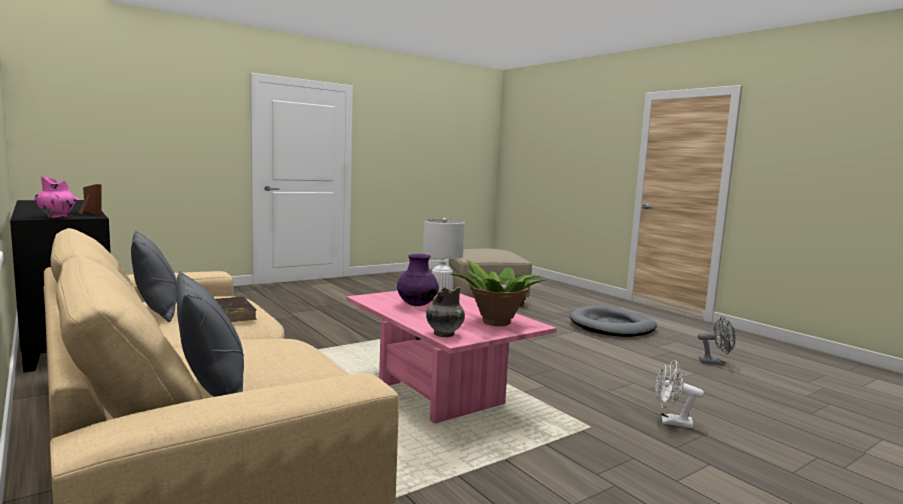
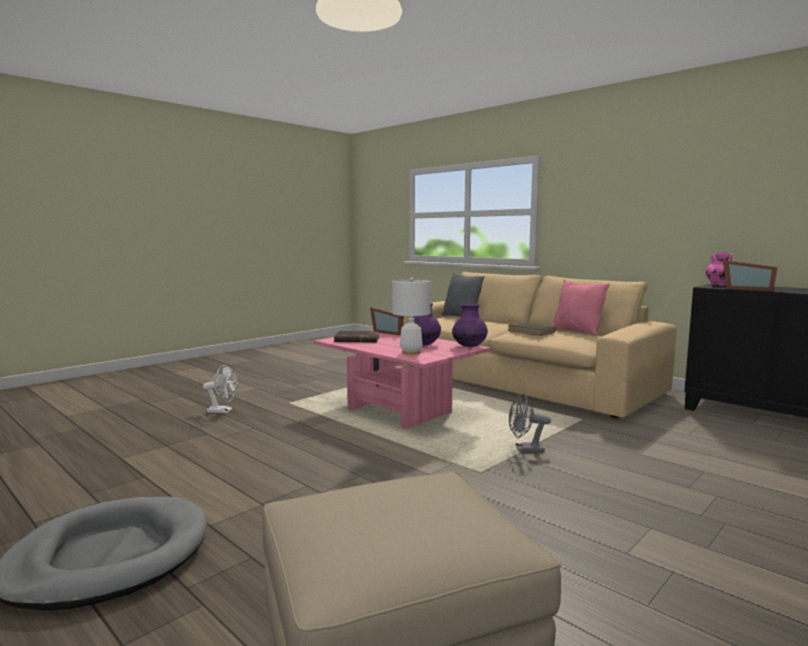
camera: 170 degrees right, 0 degrees up
(157, 312) = (576, 332): grey pillow -> pink pillow
(368, 298) = (469, 346): none -> purple vase
(443, 334) = (388, 332): grey vase -> picture frame
(496, 321) = (356, 340): potted plant -> brown book
(715, 363) = (57, 478): grey fan -> grey fan (525, 450)

